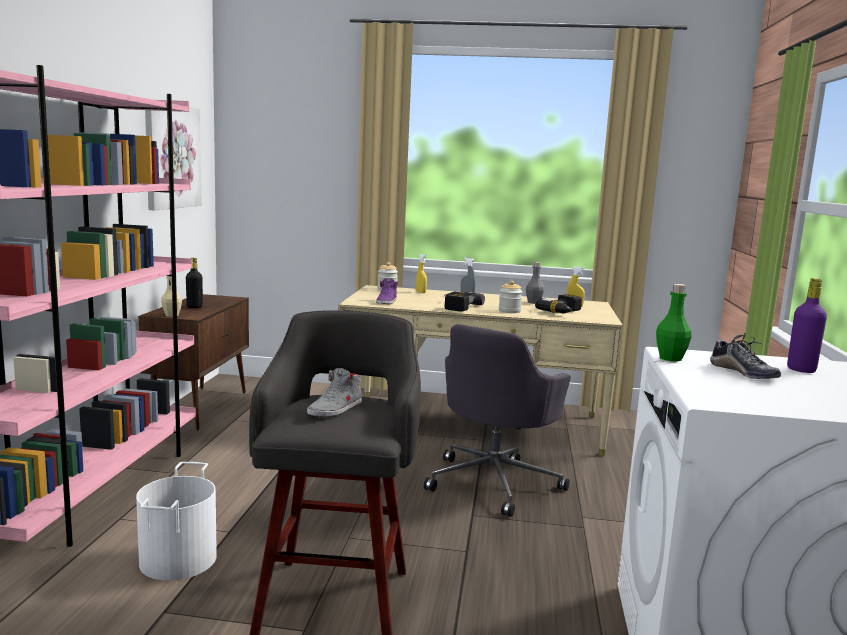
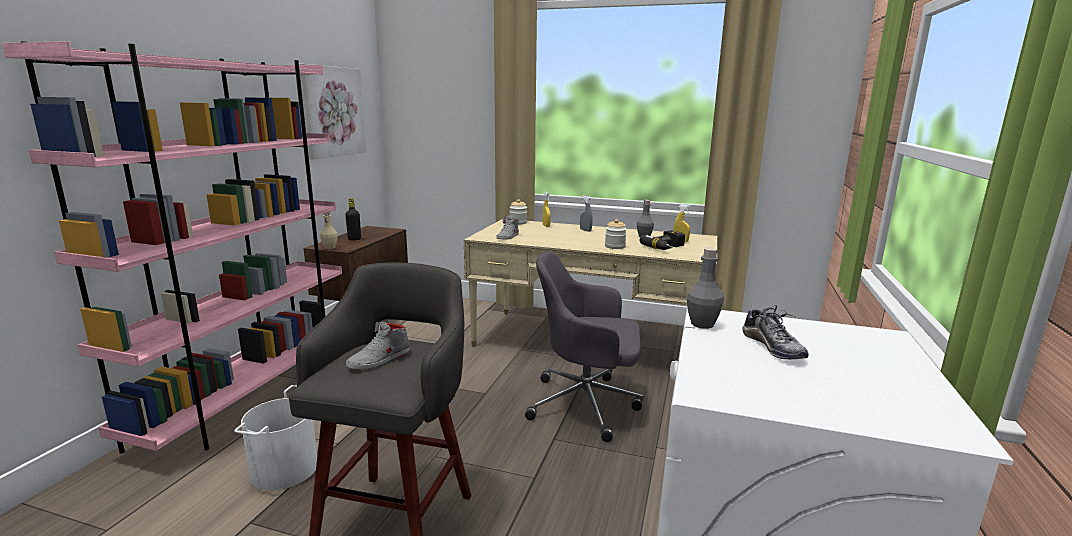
camera: 10 degrees right, 5 degrees up
(386, 302) = (508, 237): purple shoe -> grey shoe
(457, 306) = (569, 241): power drill -> none
(494, 482) = (586, 404): grey office chair -> grey office chair turned 60 degrees clockwise
(670, 358) = (702, 324): green bottle -> grey bottle
(801, 370) = (845, 343): purple bottle -> none

